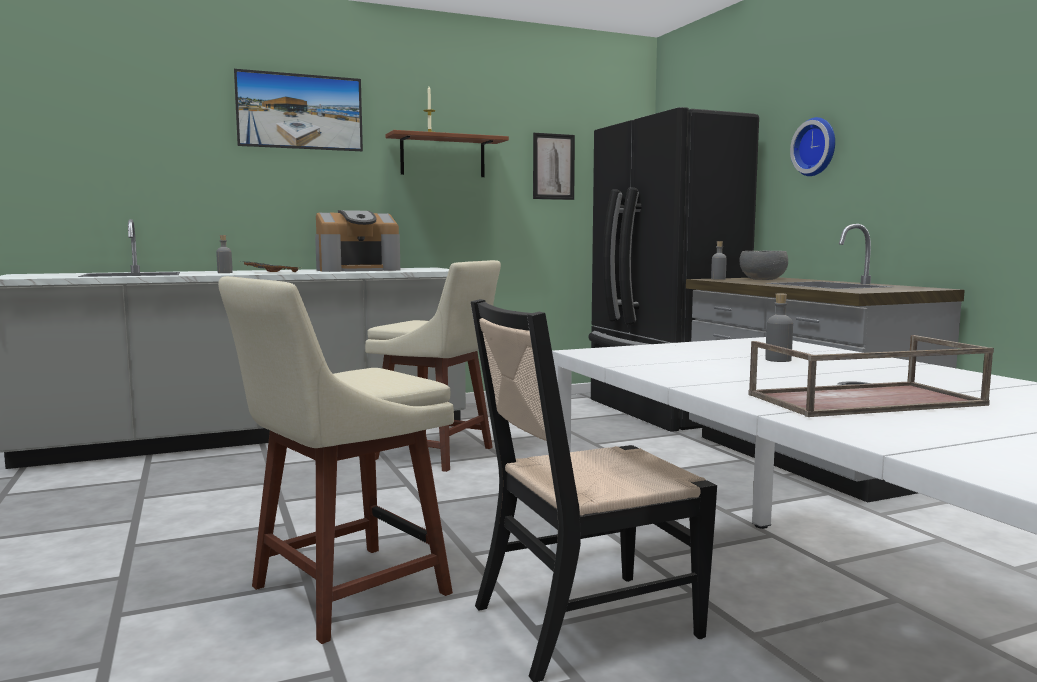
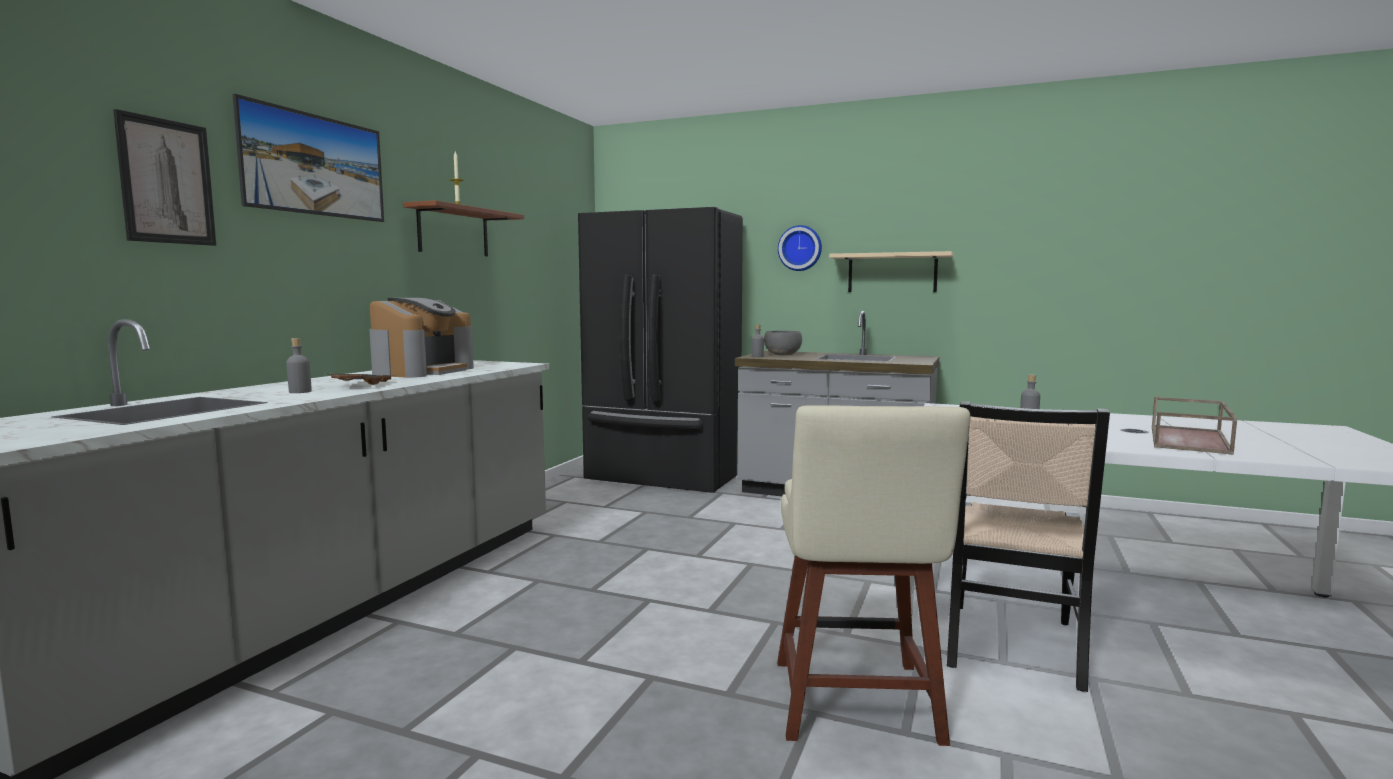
camera: 45 degrees left, 0 degrees up
(438, 454) = (595, 564): beige stool -> none
(553, 166) = (535, 246): picture -> picture (166, 181)
(914, 170) = (892, 273): none -> beige shelf

